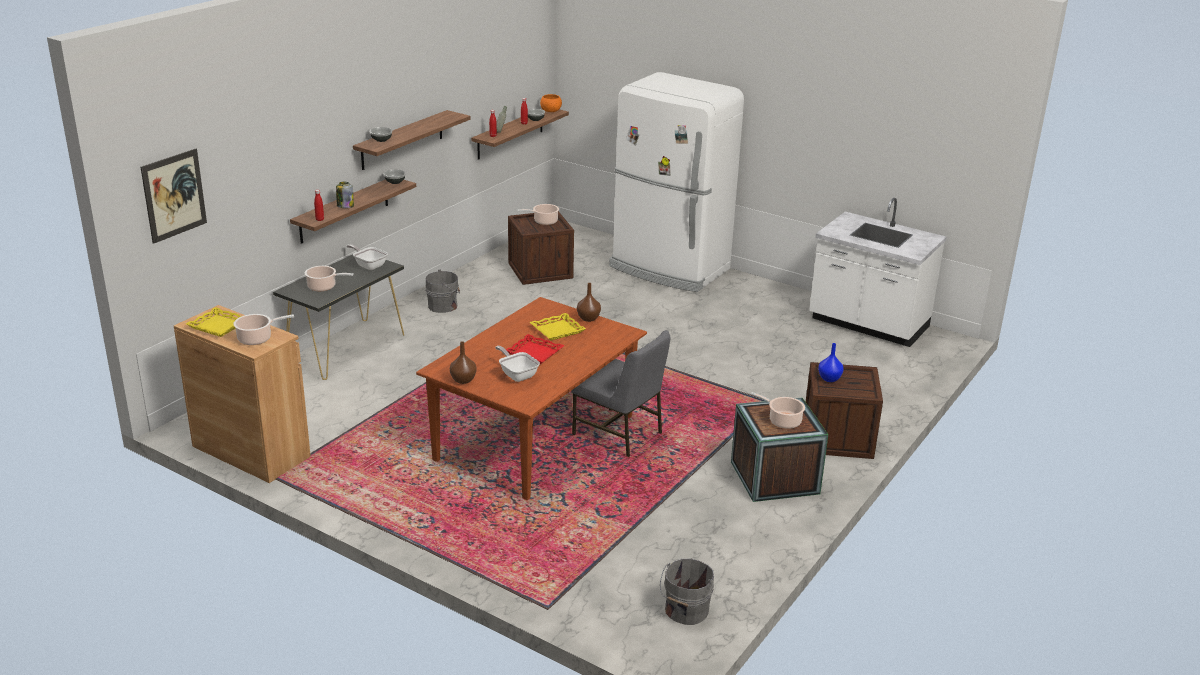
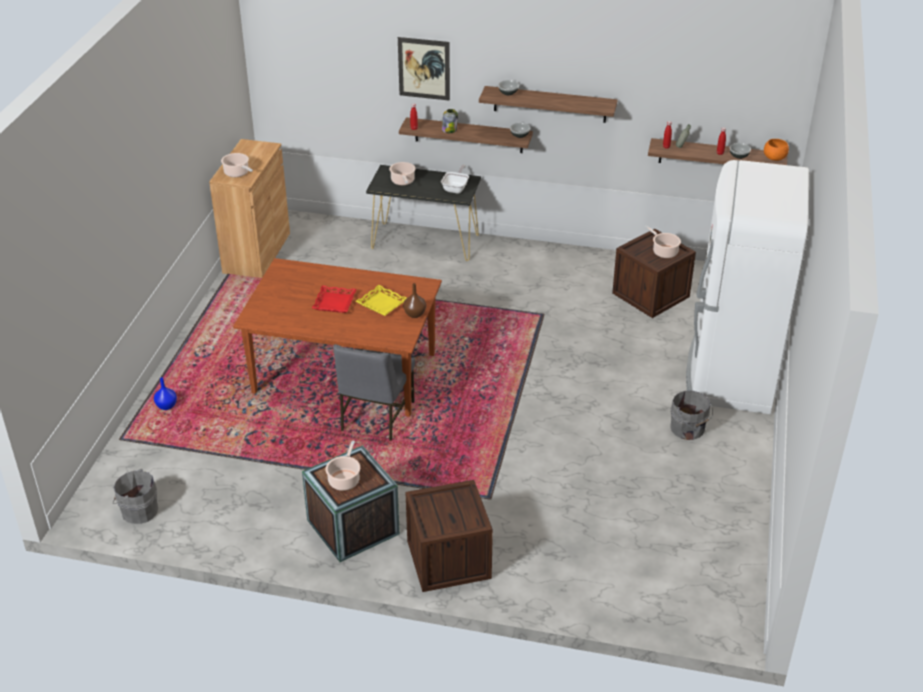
camera: 70 degrees right, 10 degrees up
(174, 195) = (295, 54): picture -> picture (424, 68)
(218, 326) = (248, 154): yellow tray -> none
(444, 306) = (534, 264): grey bucket -> grey bucket (688, 429)
(463, 380) = (270, 281): brown vase -> none
(517, 374) = (293, 303): frying pan -> none
(829, 379) = (449, 499): blue vase -> blue vase (166, 406)
(868, 324) = (721, 548): white counter -> none

